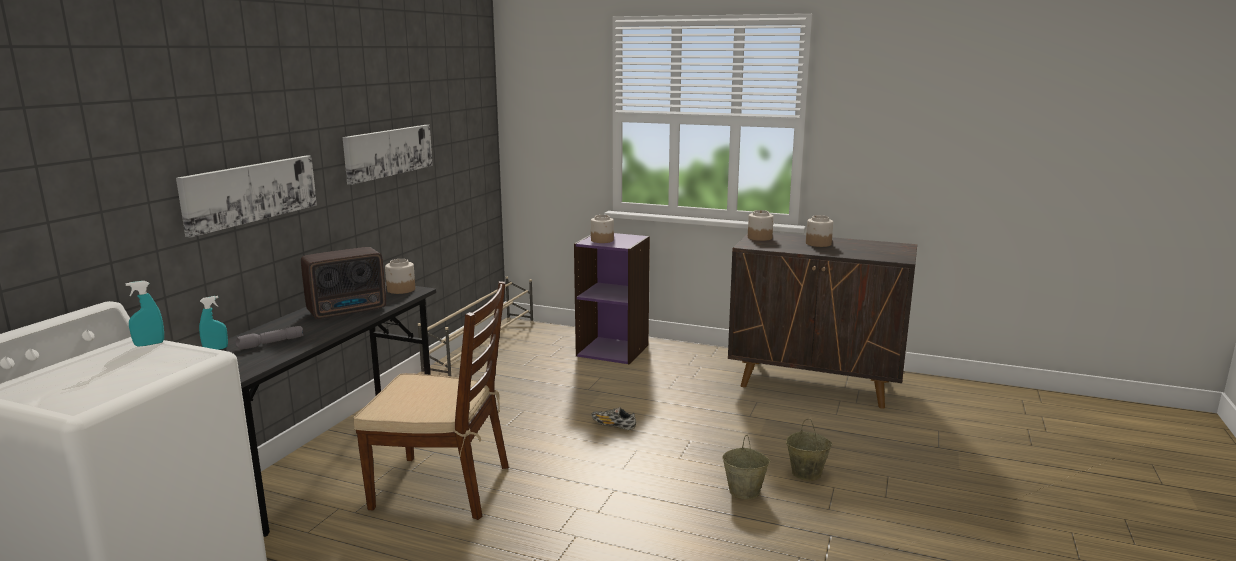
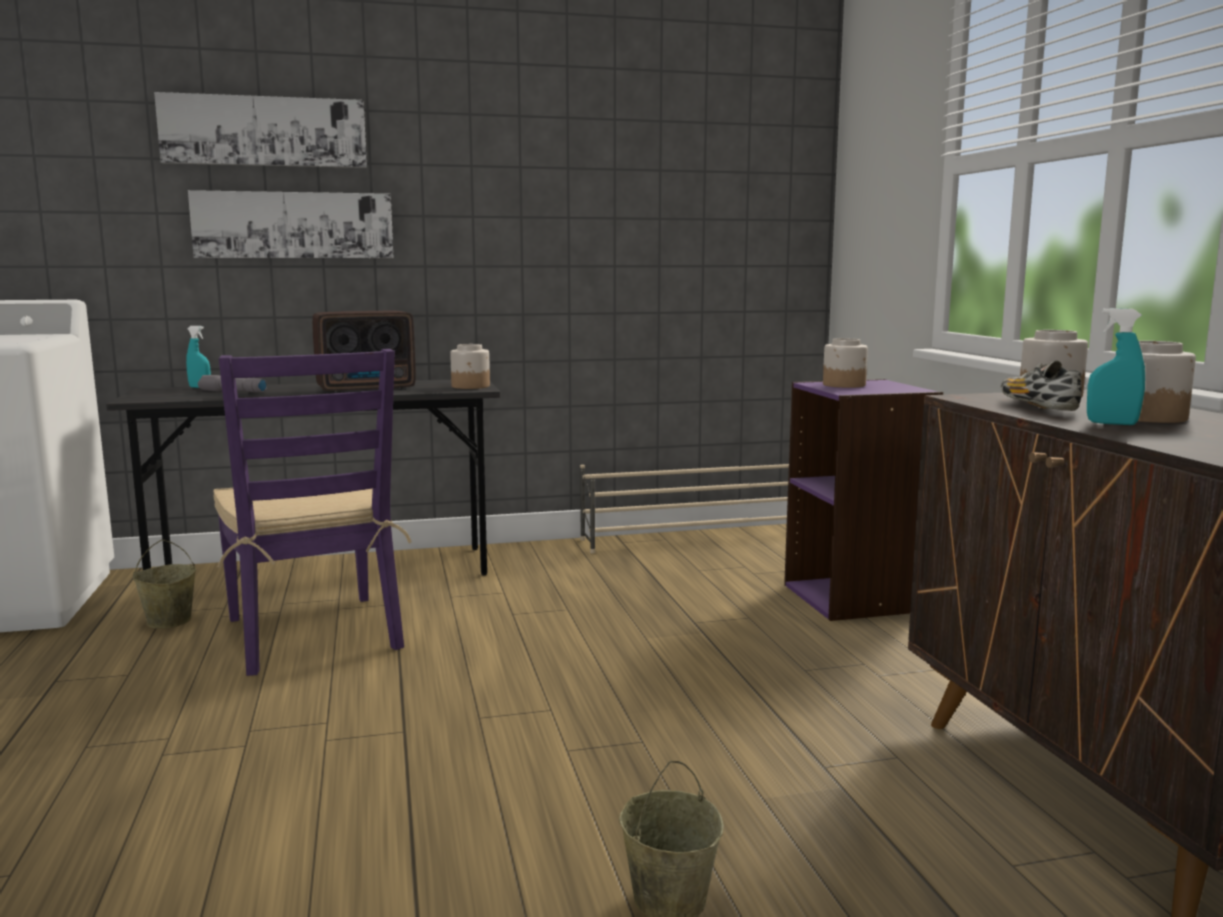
camera: 55 degrees right, 5 degrees down
(149, 344) = (42, 336): turquoise spray bottle -> turquoise spray bottle (1112, 423)
(349, 310) = (368, 388): radio -> radio turned 45 degrees counterclockwise
(388, 152) = (551, 212): picture -> picture (264, 131)
(443, 486) = (314, 634): brown chair -> purple chair
(613, 426) = (605, 671): shoe -> shoe (1036, 407)
(745, 491) = (512, 847): beige bucket -> beige bucket (169, 621)

